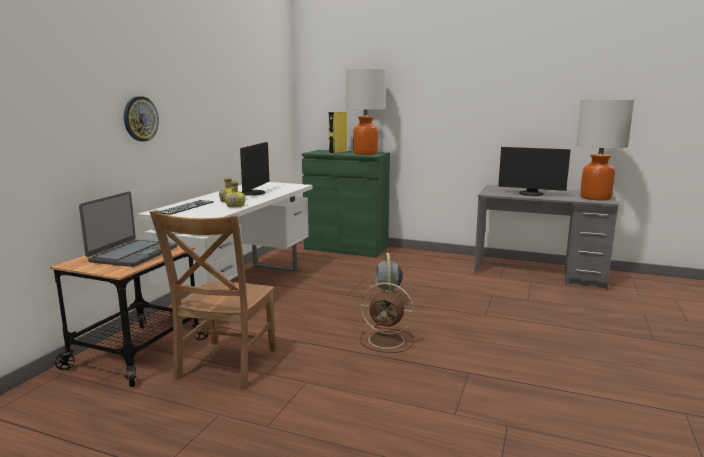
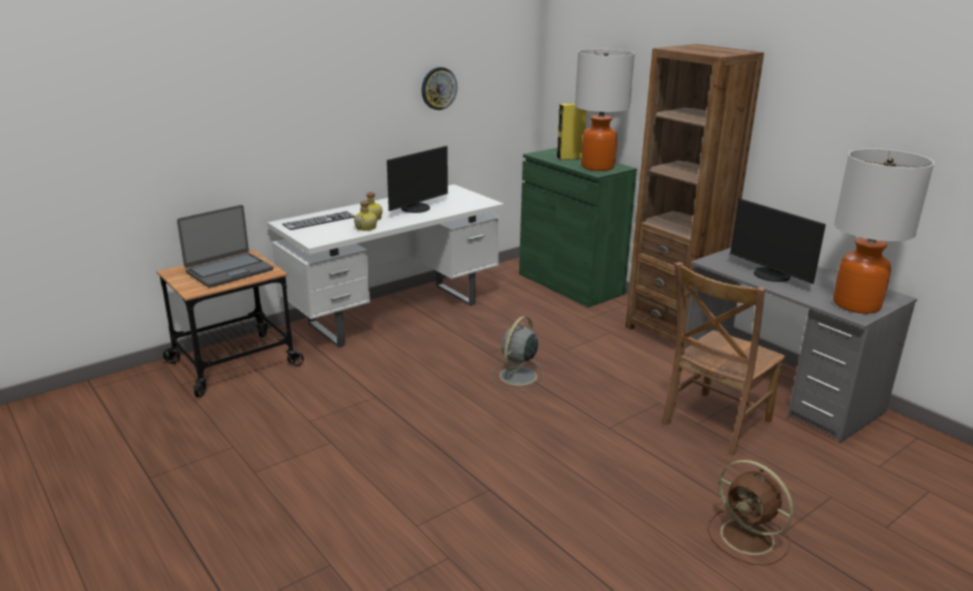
camera: 30 degrees right, 10 degrees up
(140, 119) = (276, 122): wall clock -> wall clock (438, 88)
(225, 365) = (285, 401): brown chair -> brown chair (714, 424)
(388, 340) = (458, 424): brown fan -> brown fan (749, 538)
(444, 259) = (672, 332): none -> brown bookcase

